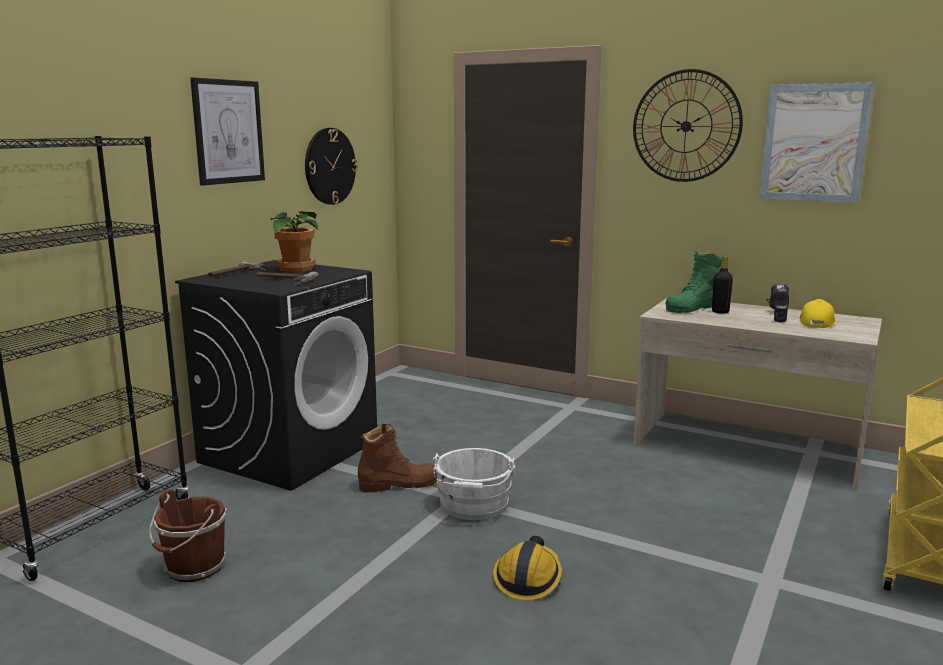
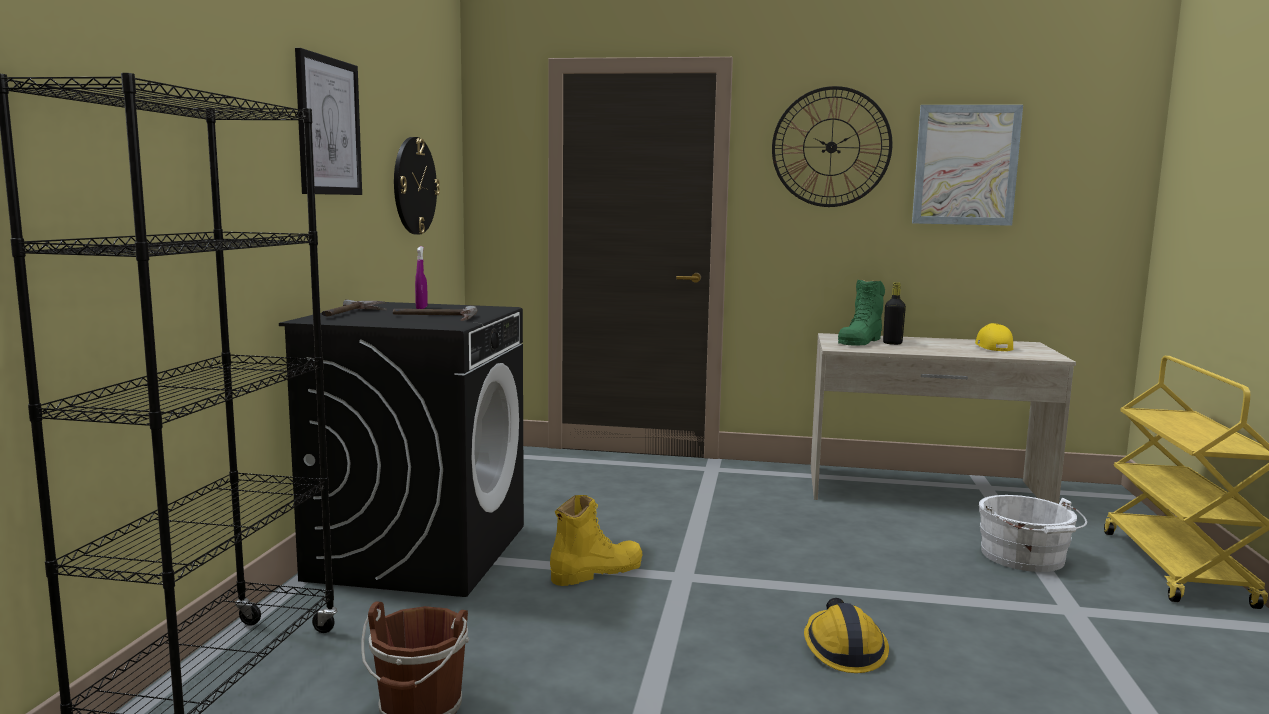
camera: 20 degrees left, 5 degrees down
(295, 269) = (421, 308): potted plant -> purple spray bottle
(398, 484) = (596, 571): brown boot -> yellow boot
(473, 506) = (707, 582): white bucket -> white bucket (1025, 558)
(776, 316) = (949, 344): power drill -> none

